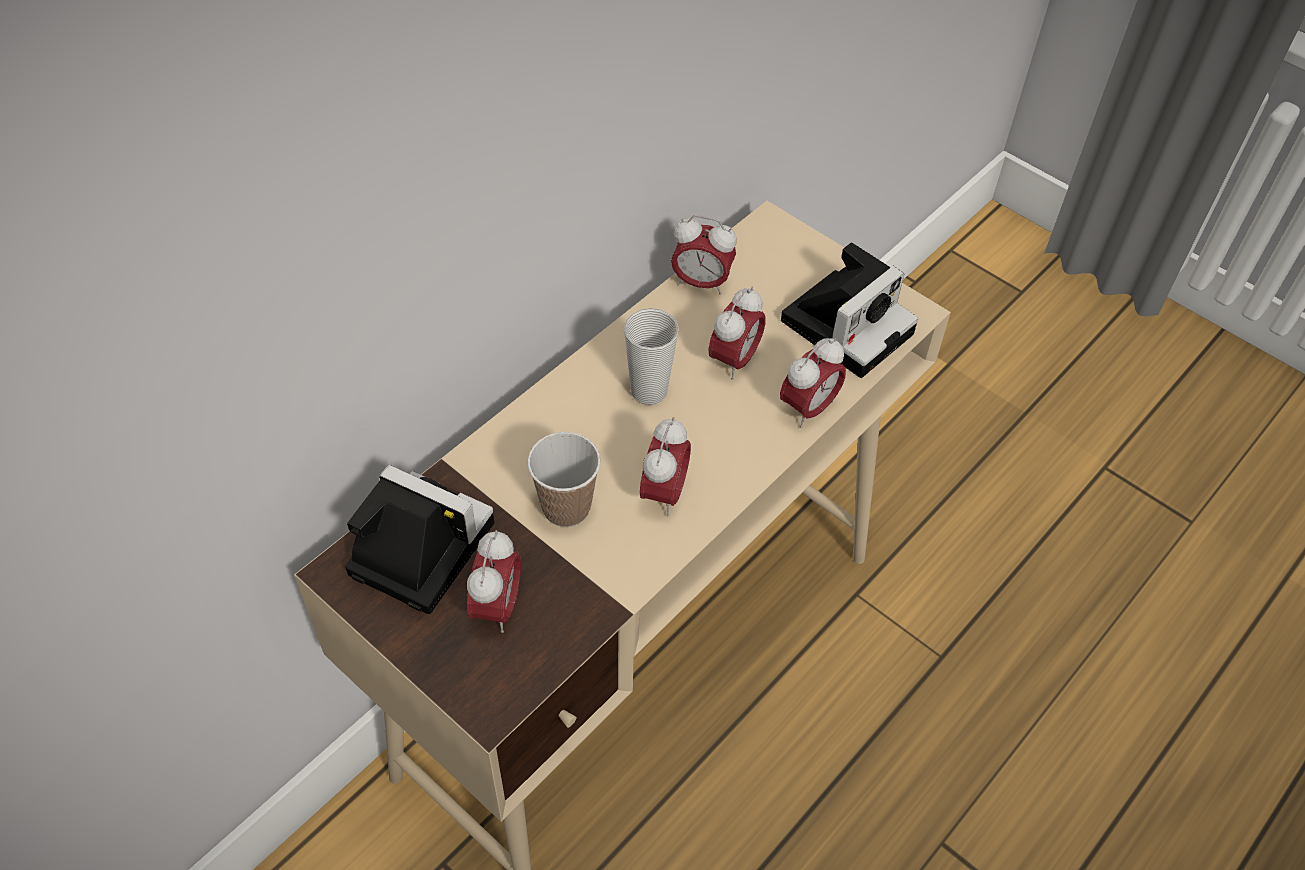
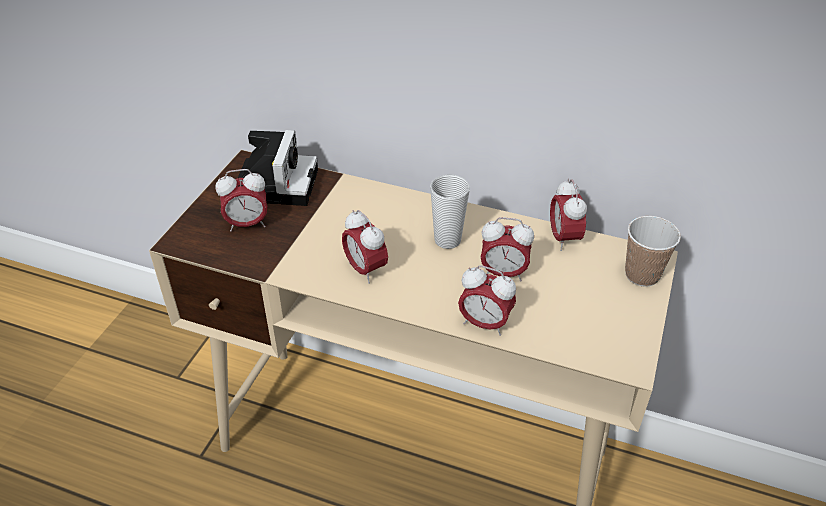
camera: 70 degrees right, 10 degrees down
(566, 508) = (332, 231): cup -> cup (642, 275)
(663, 493) = (365, 270): alarm clock -> alarm clock turned 60 degrees clockwise
(848, 323) = (586, 327): camera -> none

